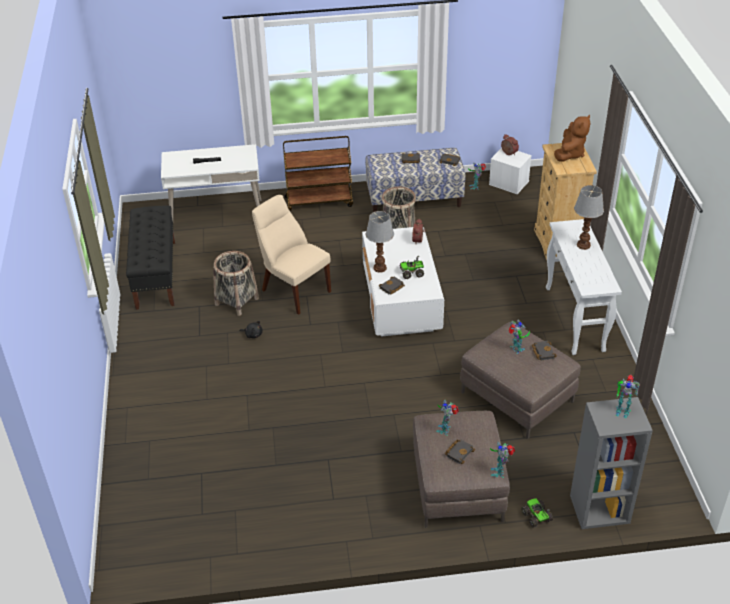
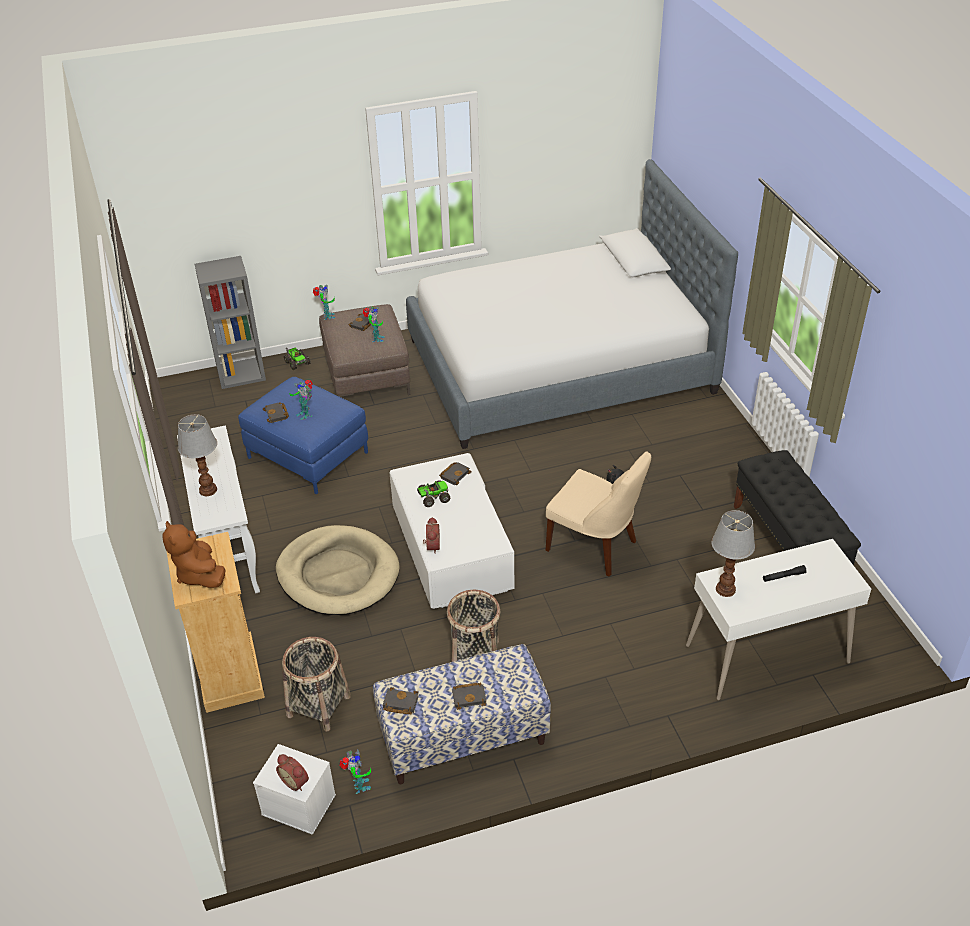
camera: 170 degrees right, 0 degrees up
(237, 301) = (659, 521): basket -> basket (318, 706)
(250, 468) = (559, 366): none -> bed
(319, 201) = (620, 711): brown cart -> none
(380, 268) = (475, 498): table lamp -> table lamp (724, 589)
(488, 293) = (338, 574): none -> beige dog bed
(517, 396) = (307, 455): brown ottoman -> blue ottoman
(570, 154) = (199, 574): brown plush toy -> brown plush toy turned 45 degrees counterclockwise
(622, 410) = (216, 272): toy robot -> none

